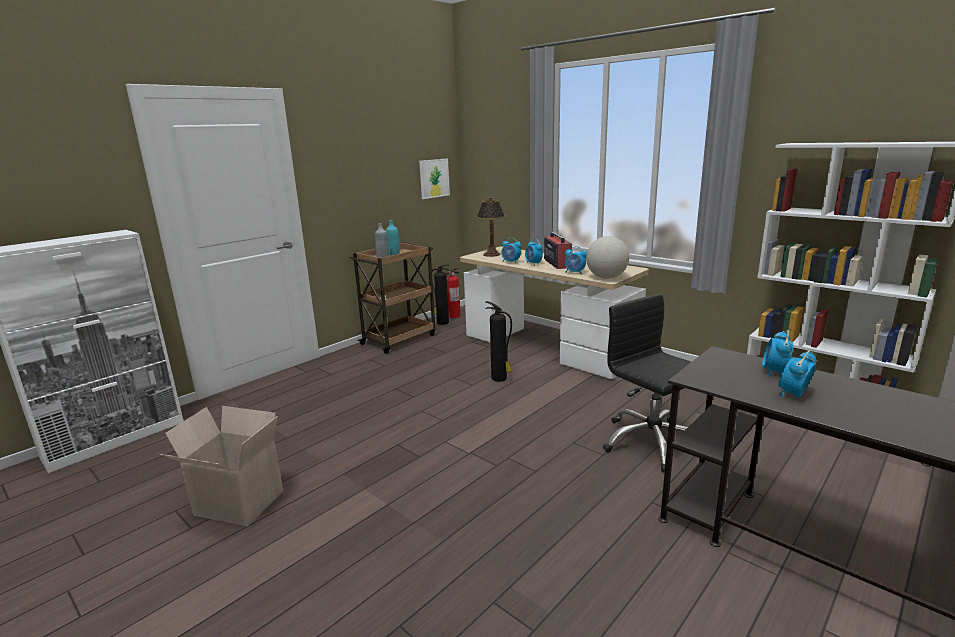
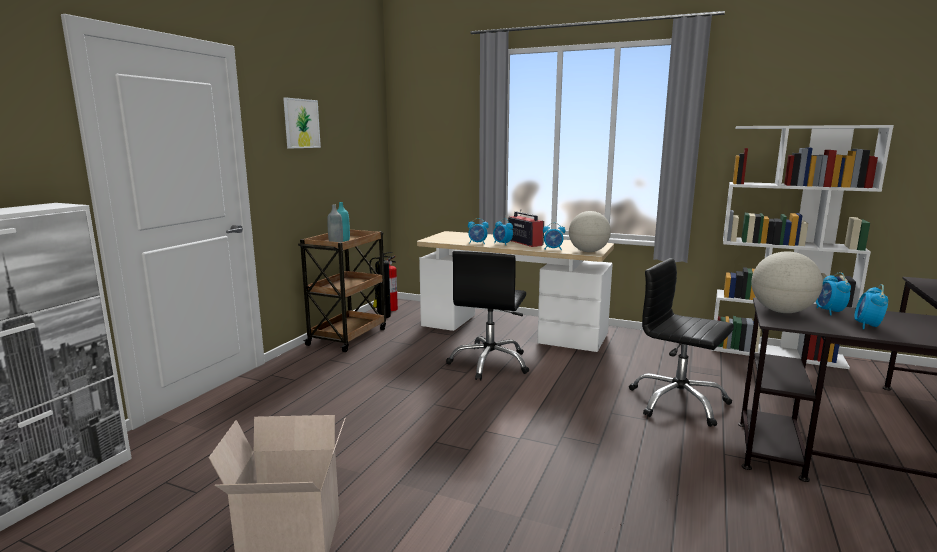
camera: 20 degrees left, 5 degrees down
(434, 178) = (368, 161): picture -> picture (301, 123)
(491, 254) = (448, 238): table lamp -> none
(500, 378) = (490, 363): fire extinguisher -> black office chair
(717, 366) = (782, 311): none -> globe

